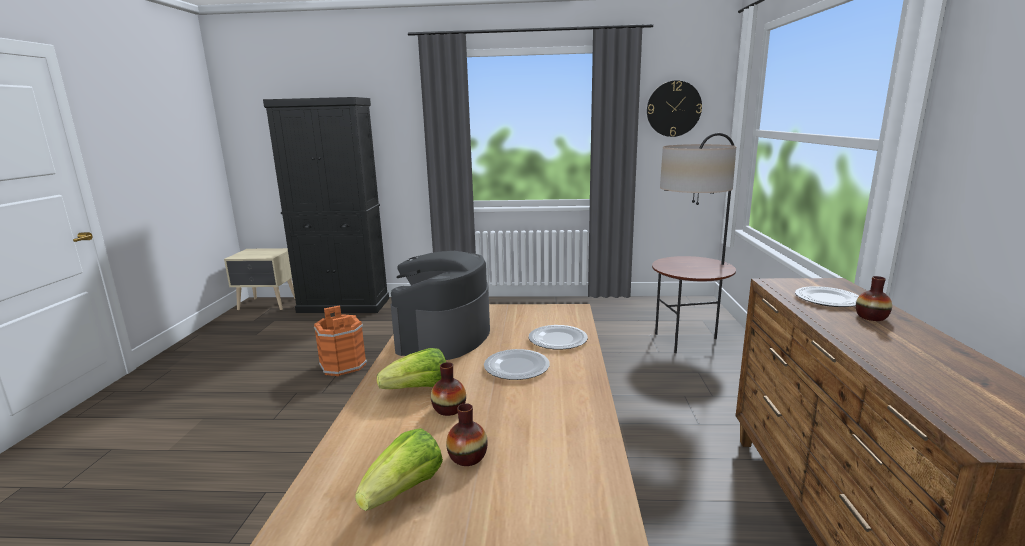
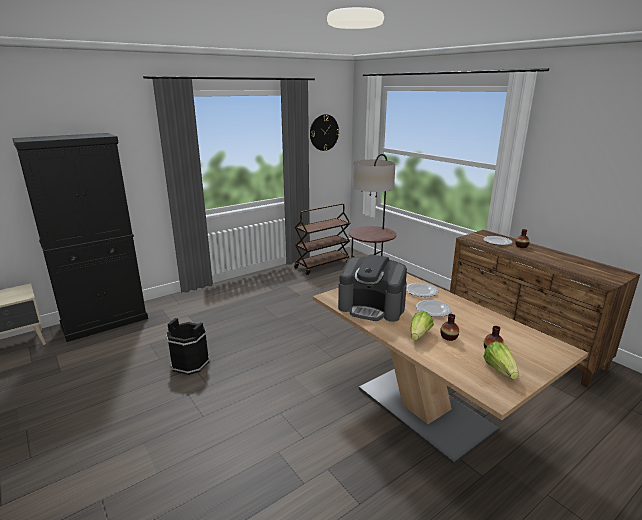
camera: 40 degrees left, 5 degrees up
(343, 365) = (190, 363): orange bucket -> black bucket
(444, 336) = (372, 307): coffee machine -> coffee machine turned 45 degrees counterclockwise
(638, 309) = (322, 265): none -> brown cart

